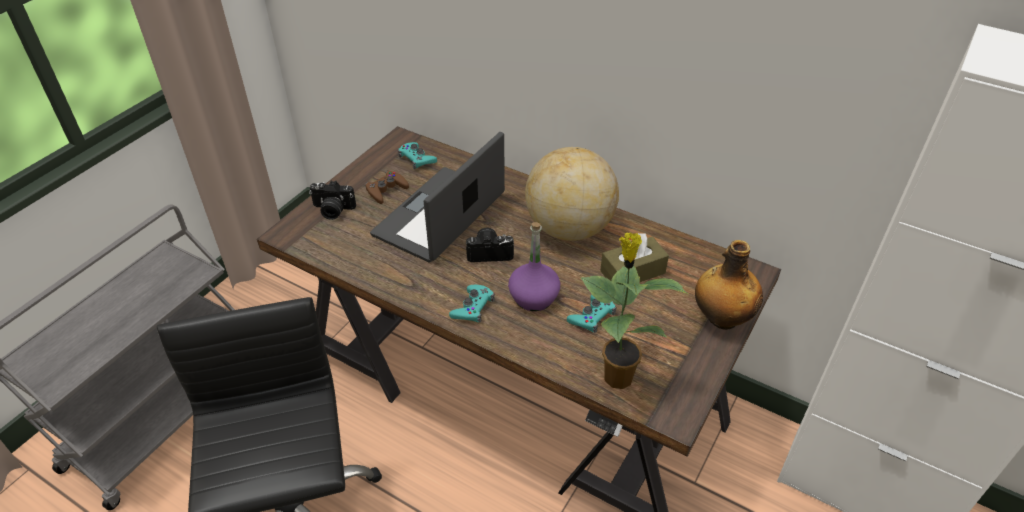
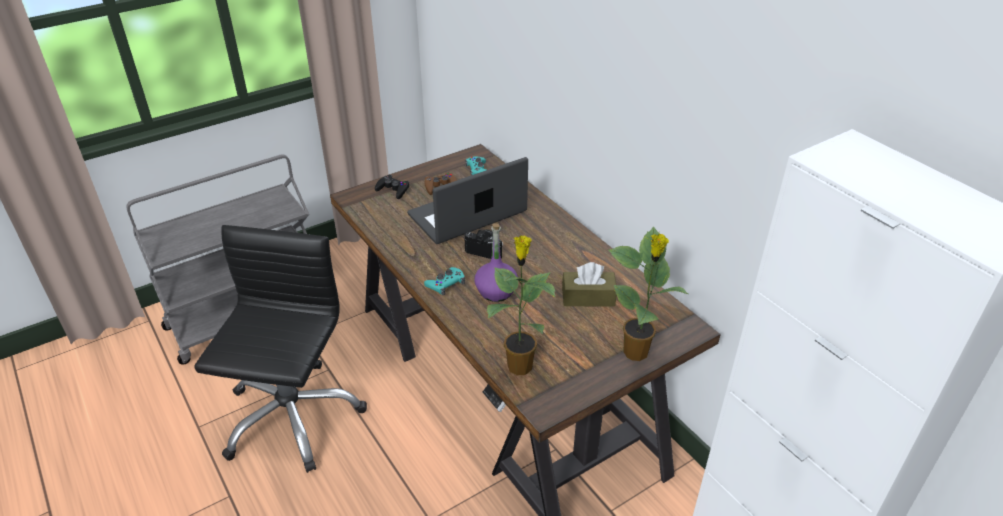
camera: 25 degrees right, 5 degrees down
(332, 210) = (393, 190): camera -> black game controller
(569, 228) = (560, 251): globe -> none
(592, 317) = (531, 318): turquoise game controller -> none
(721, 318) = (636, 353): bottle -> potted plant

